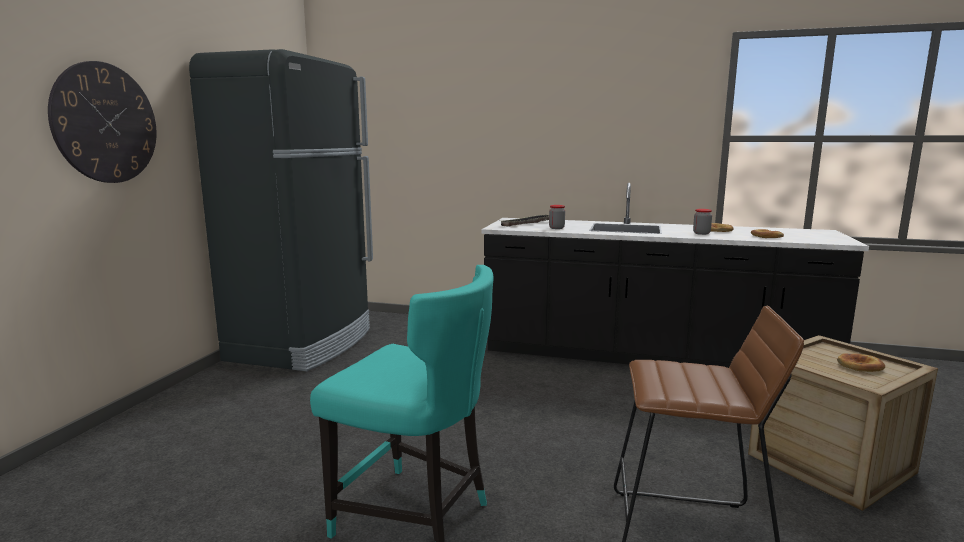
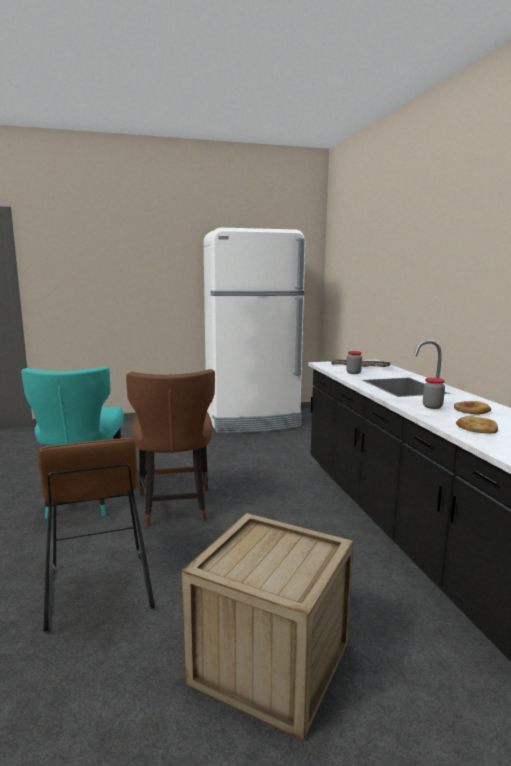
camera: 60 degrees right, 0 degrees up
(105, 123) = (145, 274): wall clock -> none
(303, 344) = (252, 421): black fridge -> white fridge
(509, 447) = (174, 507): none -> brown chair
(859, 366) = (272, 565): bread -> none

